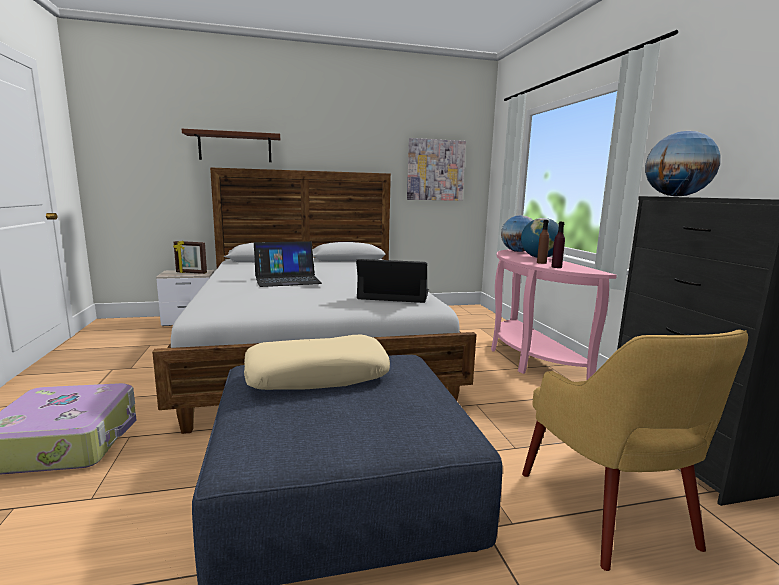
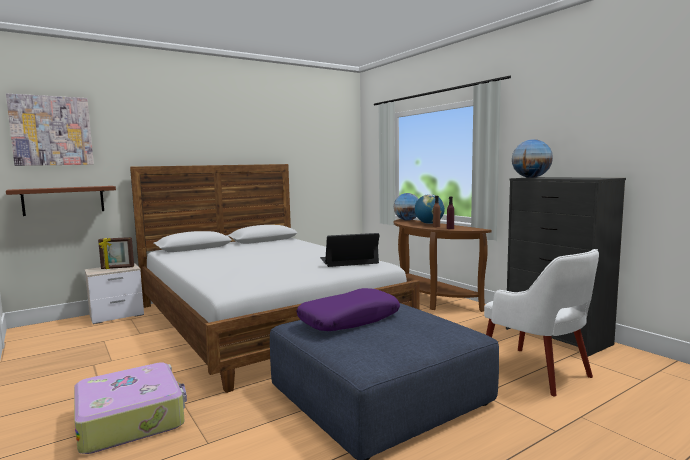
camera: 20 degrees left, 5 degrees down
(235, 147) = (151, 147): brown shelf -> brown shelf (64, 200)
(287, 279) = (250, 260): laptop -> none
(317, 375) = (349, 320): beige pillow -> purple pillow
(435, 170) = (321, 159): picture -> picture (51, 131)
(528, 359) = (430, 300): pink console table -> brown console table
(607, 511) = (537, 372): yellow armchair -> white armchair

